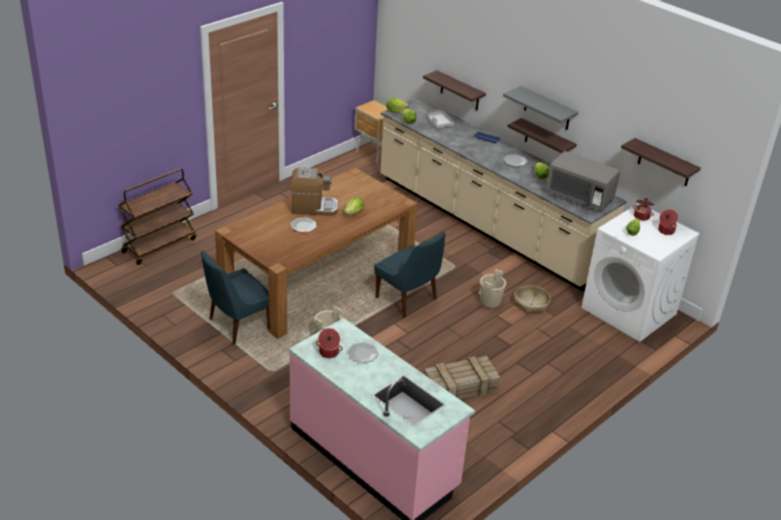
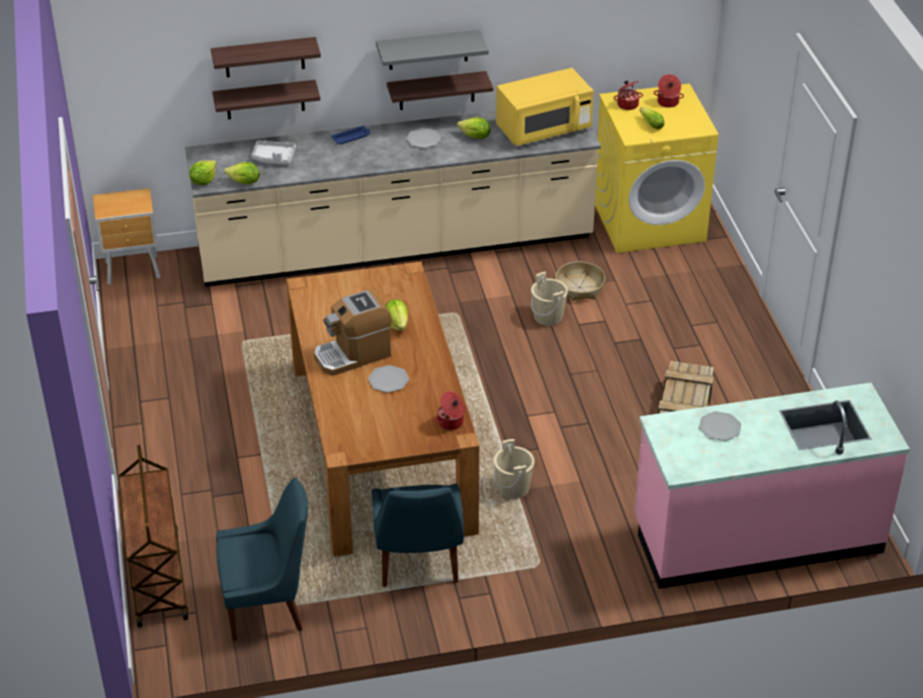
camera: 55 degrees left, 5 degrees up
(313, 208) = (353, 354): coffee machine -> coffee machine turned 150 degrees counterclockwise
(328, 352) = (700, 454): cooking pot -> cooking pot (451, 422)
(408, 299) = (490, 383): blue chair -> blue chair (268, 606)
(579, 197) = (543, 129): grey microwave -> yellow microwave
(629, 311) = (649, 221): white washing machine -> yellow washing machine
(664, 163) = (620, 29): shelf -> shelf (264, 57)

